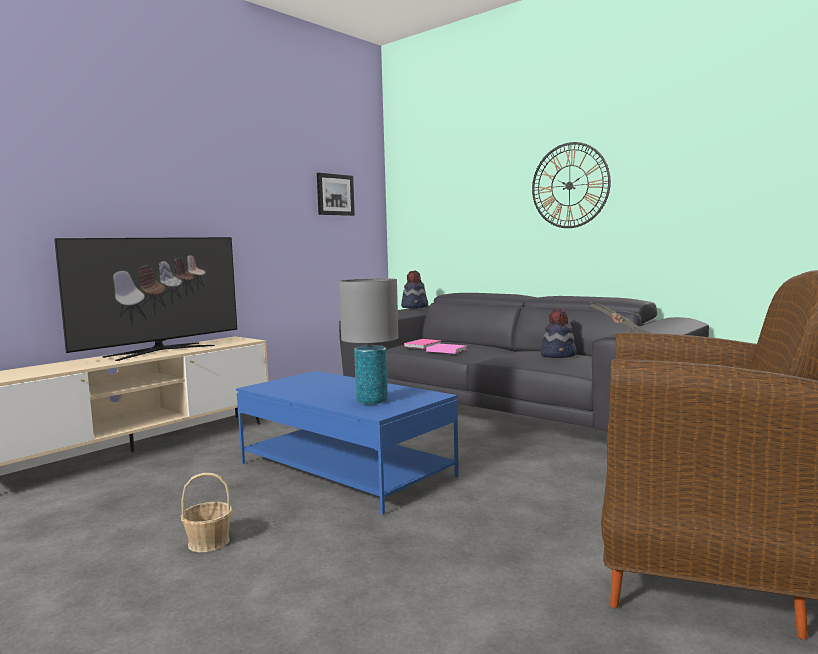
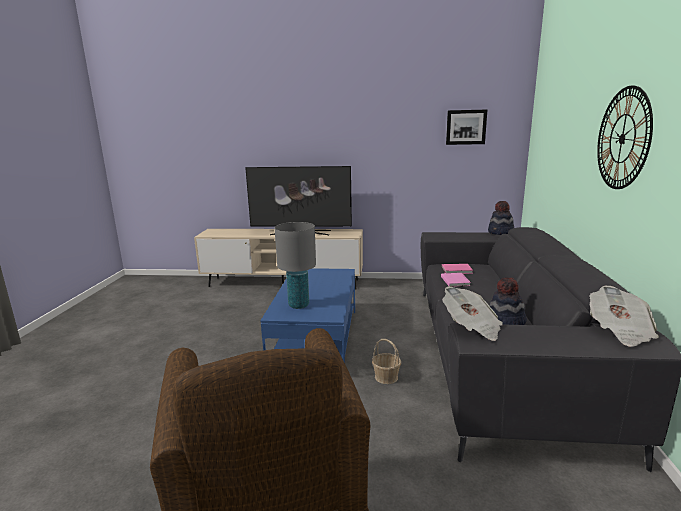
camera: 55 degrees right, 10 degrees up
(208, 542) = (203, 345): basket -> basket (386, 377)
(666, 319) = (619, 331): none -> newspaper

